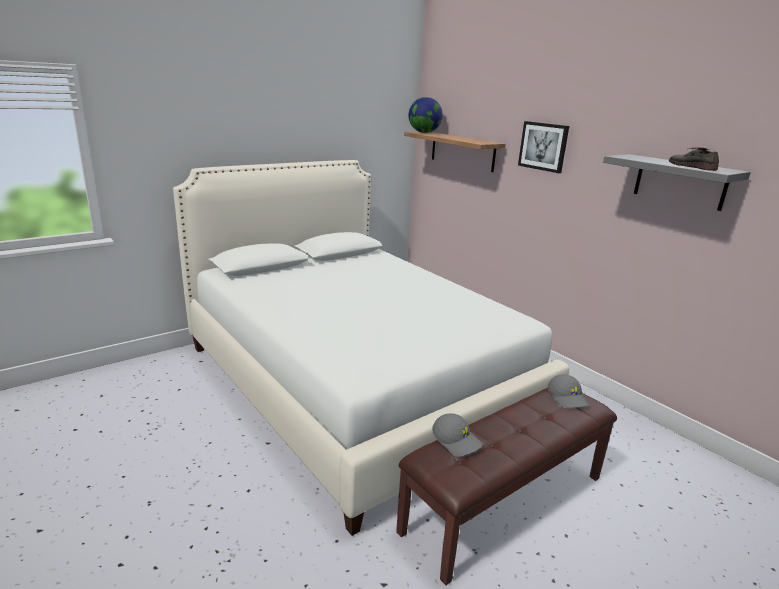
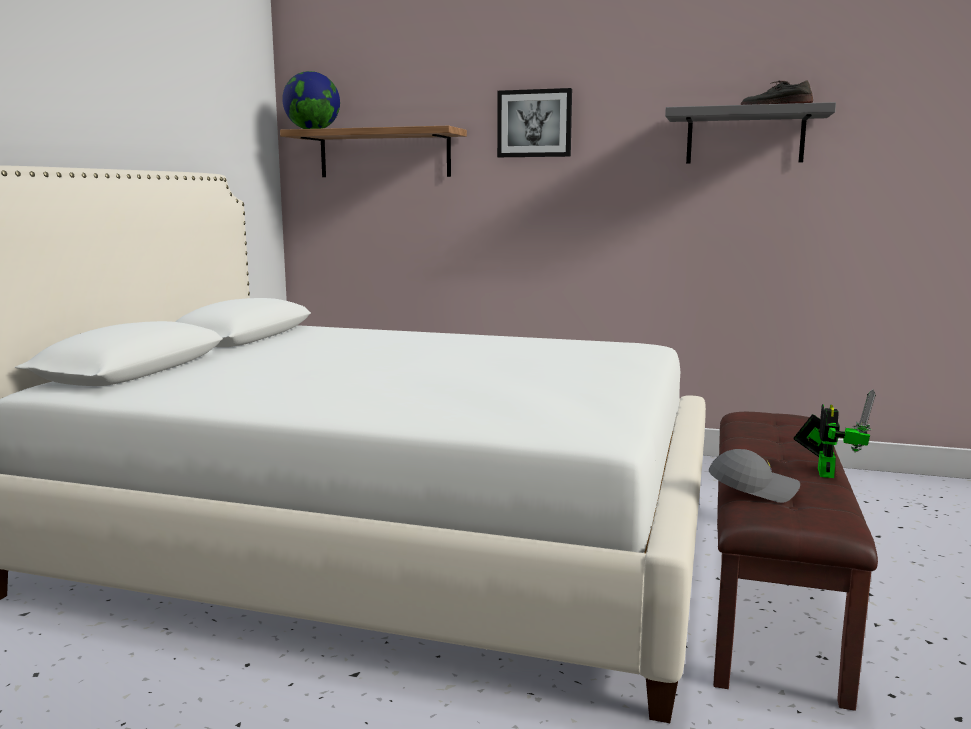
camera: 35 degrees left, 10 degrees down
(524, 449) = (825, 471): none -> toy robot
(568, 398) = (767, 419): grey cap -> none

